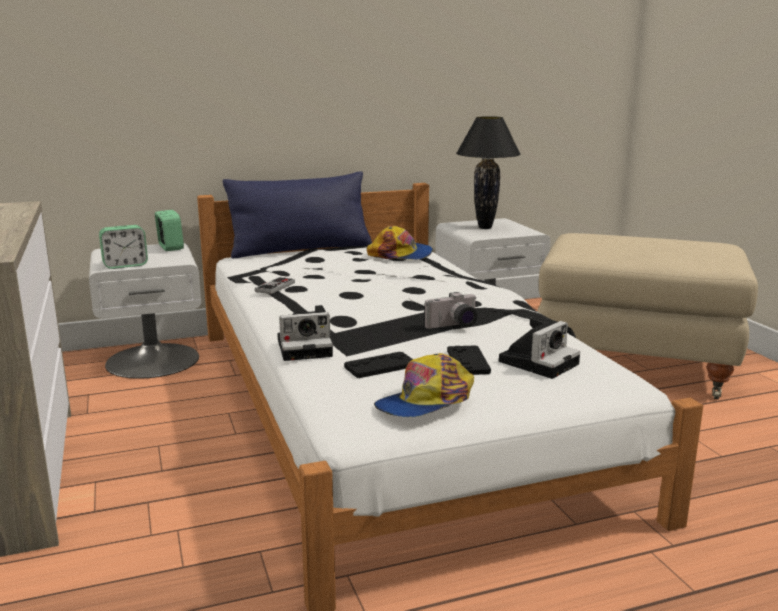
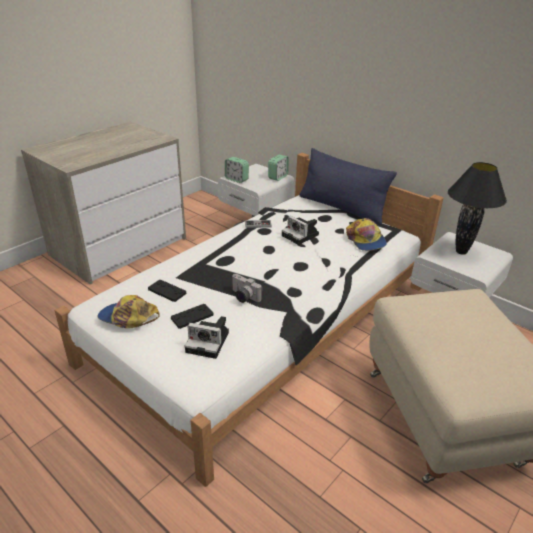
camera: 60 degrees right, 15 degrees up
(307, 347) = (178, 263): camera -> camera (301, 235)

